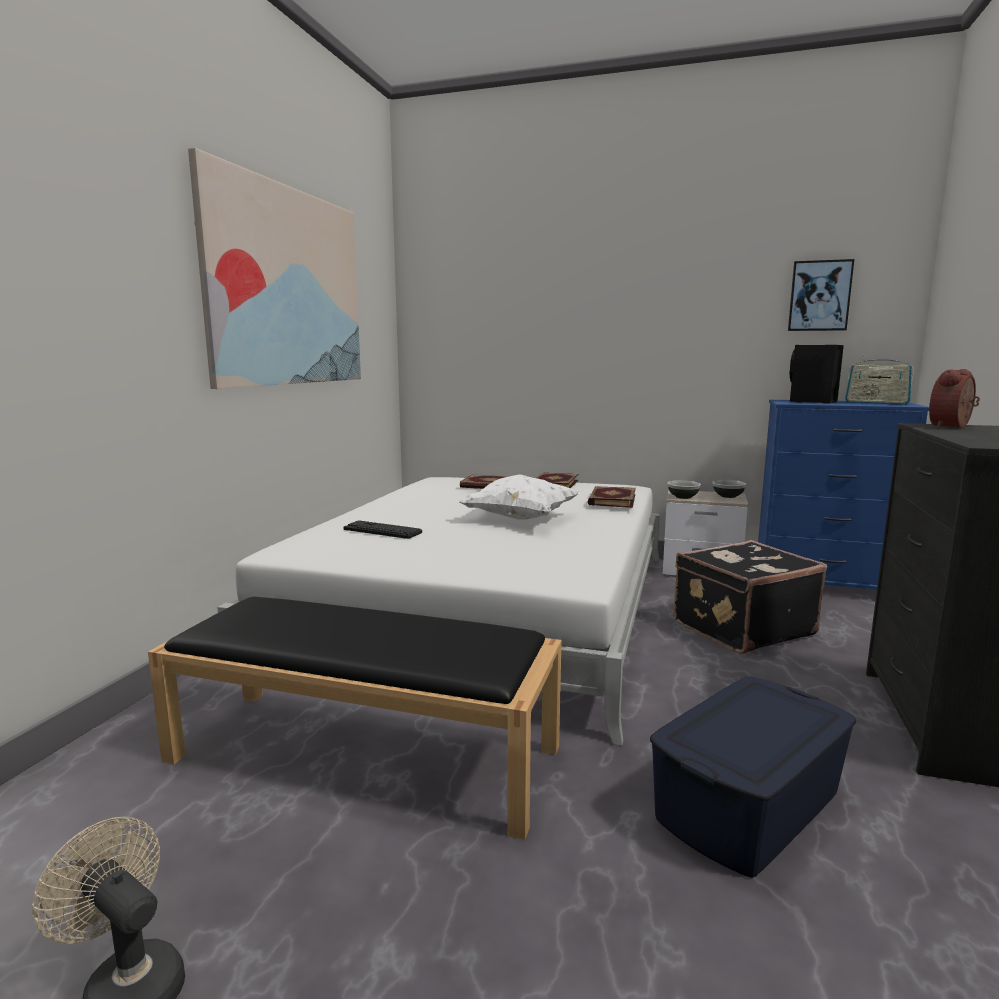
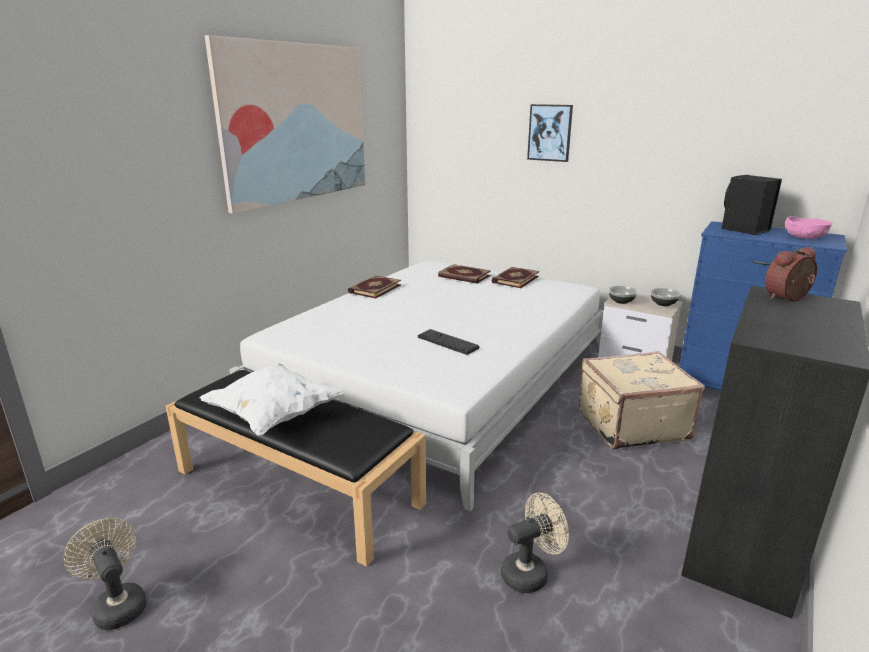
camera: 15 degrees right, 10 degrees up
(382, 531) = (350, 321): keyboard -> keyboard (447, 342)
(519, 519) = (460, 317): white pillow -> white pillow (273, 416)
(611, 500) = (548, 303): book -> book (374, 289)
(740, 627) = (630, 424): black suitcase -> beige suitcase
(746, 804) = (530, 572): blue storage box -> beige fan
(819, 296) = (771, 126): picture -> picture (550, 132)
(876, 403) = (804, 237): radio -> pink bowl

